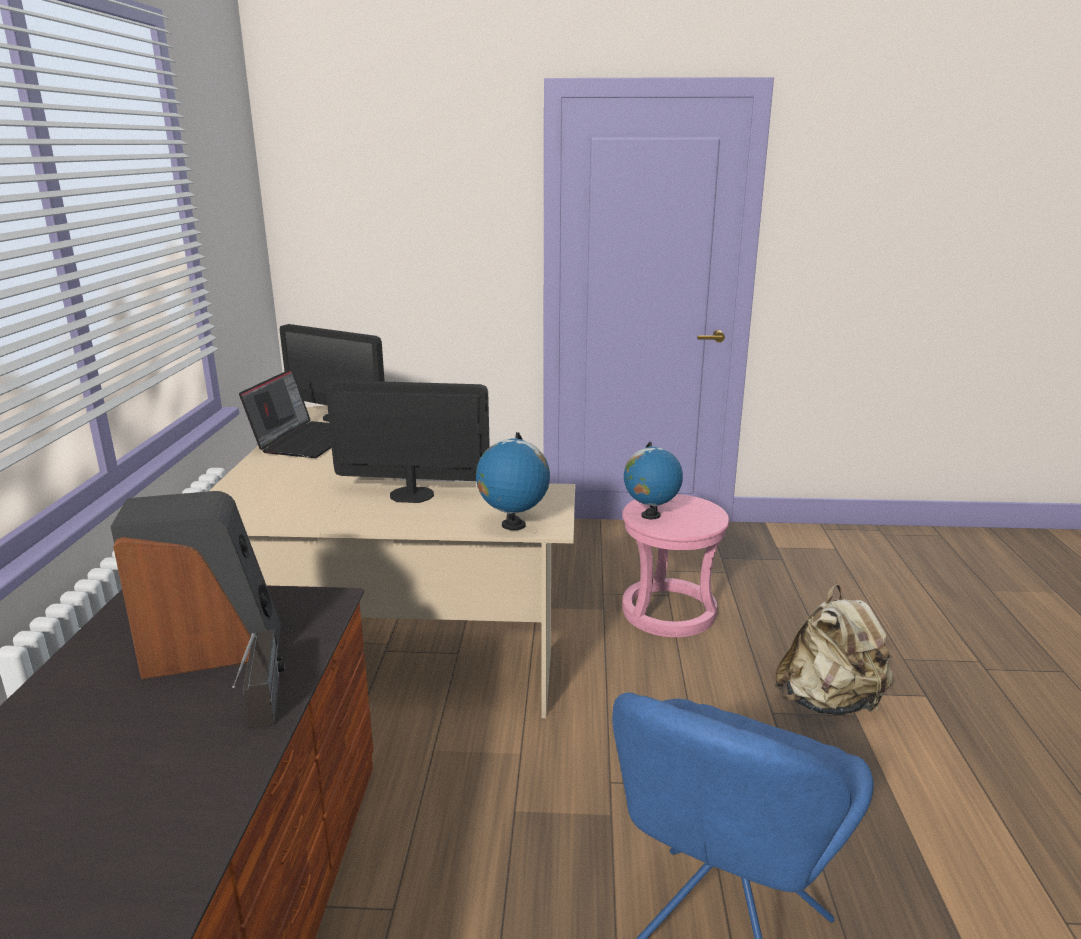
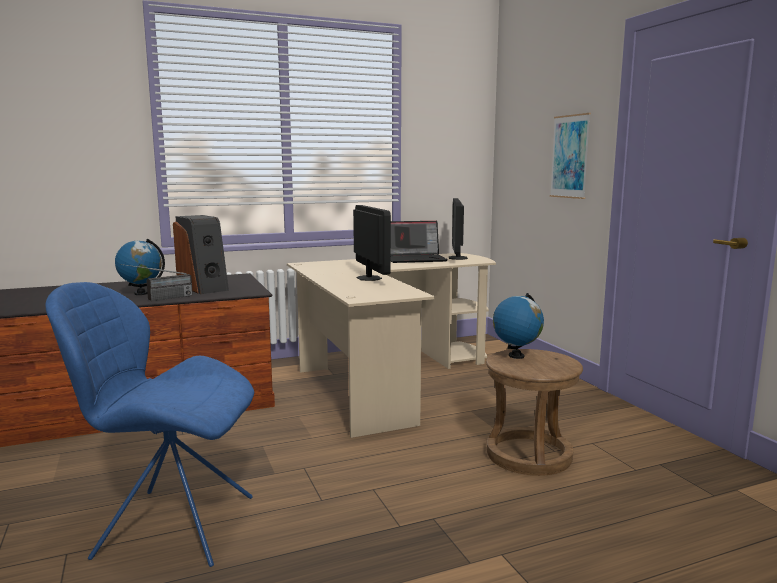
camera: 65 degrees right, 10 degrees down
(458, 248) = (570, 156): none -> picture
(513, 525) = (351, 293): globe -> globe (141, 293)
(669, 612) = (529, 455): pink stool -> brown stool
(829, 702) = (476, 546): beige backpack -> none

